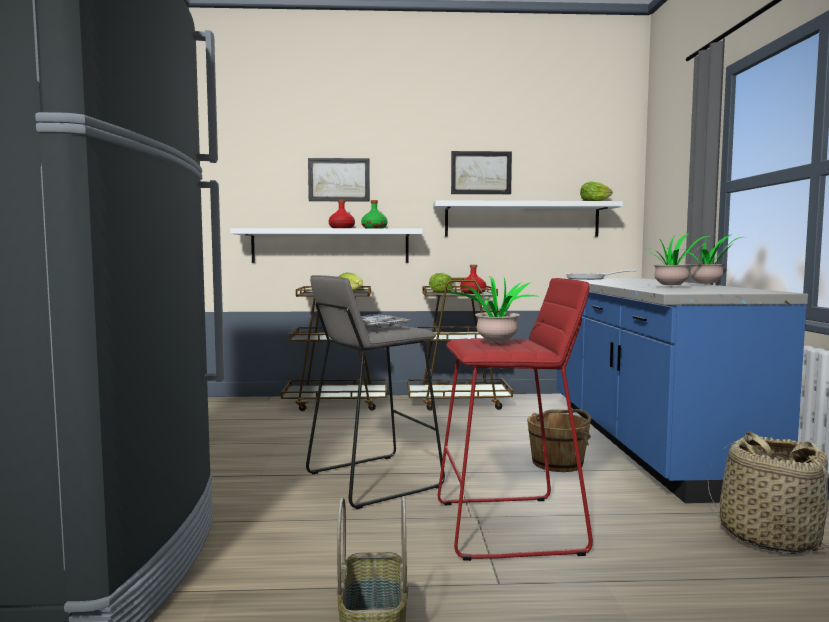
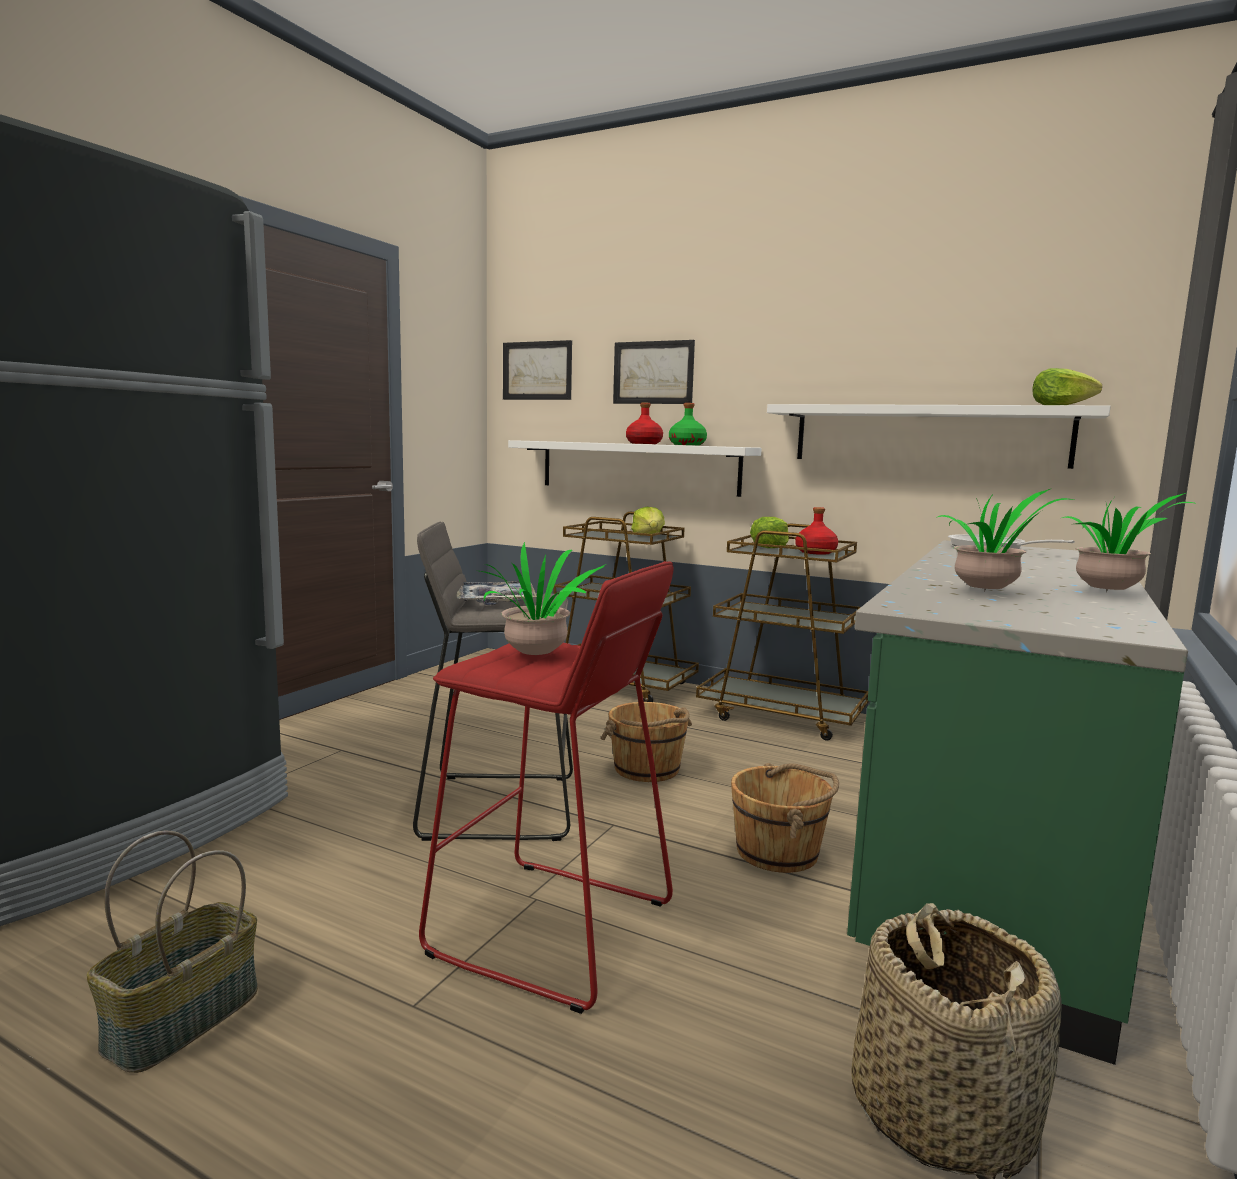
camera: 30 degrees right, 5 degrees up
(429, 442) = (647, 769): none -> brown bucket
(481, 173) = (862, 356): picture -> picture (537, 370)
(643, 442) = (987, 856): blue counter -> green counter

